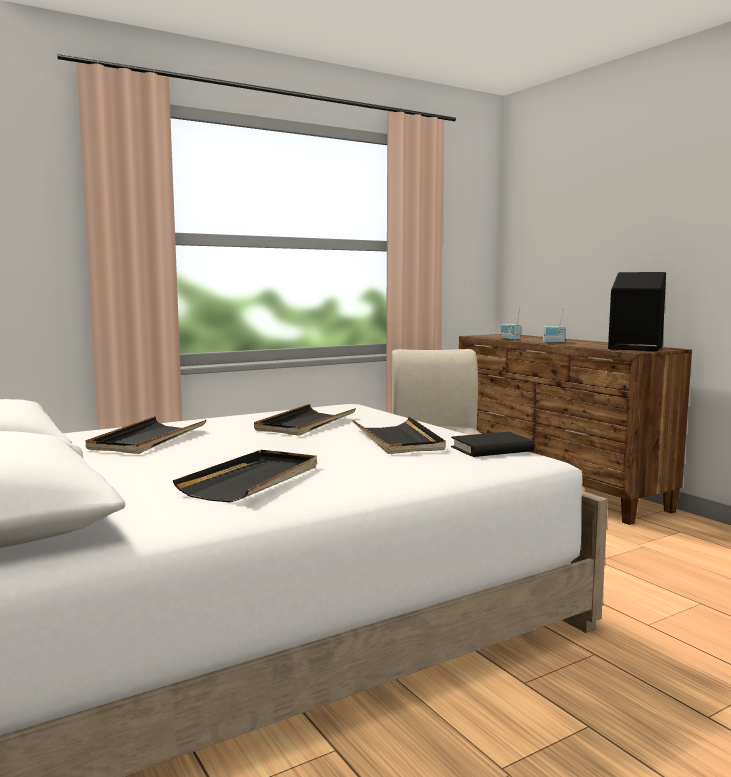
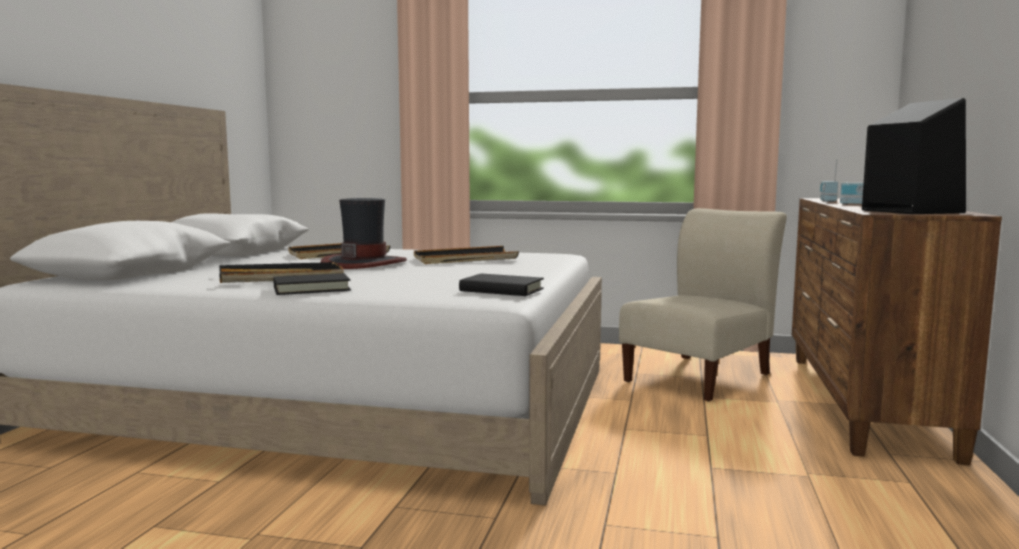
camera: 45 degrees right, 0 degrees up
(239, 445) = (364, 263): none -> hat
(355, 485) = (311, 289): none -> black book
(398, 439) = (471, 275): black tray -> none

